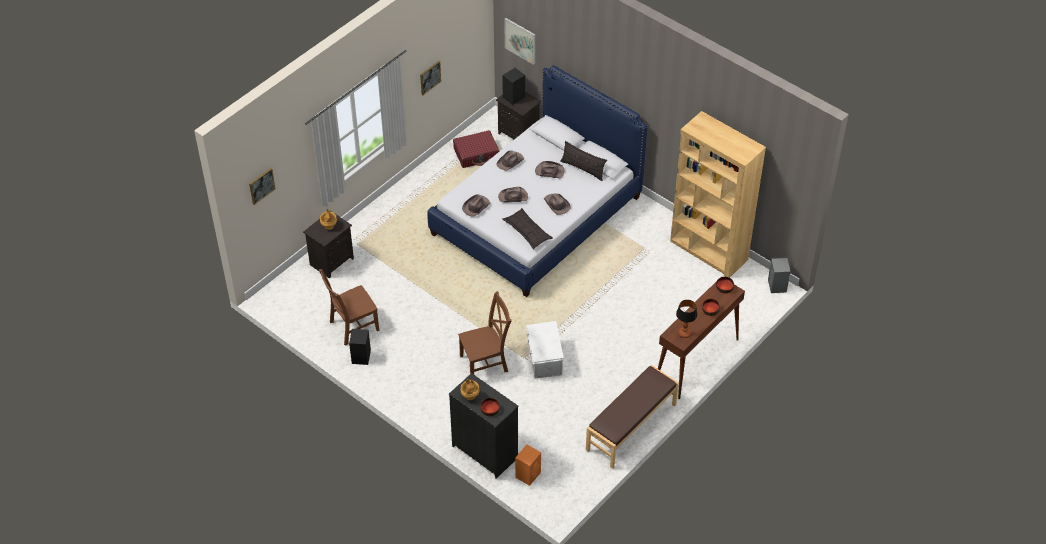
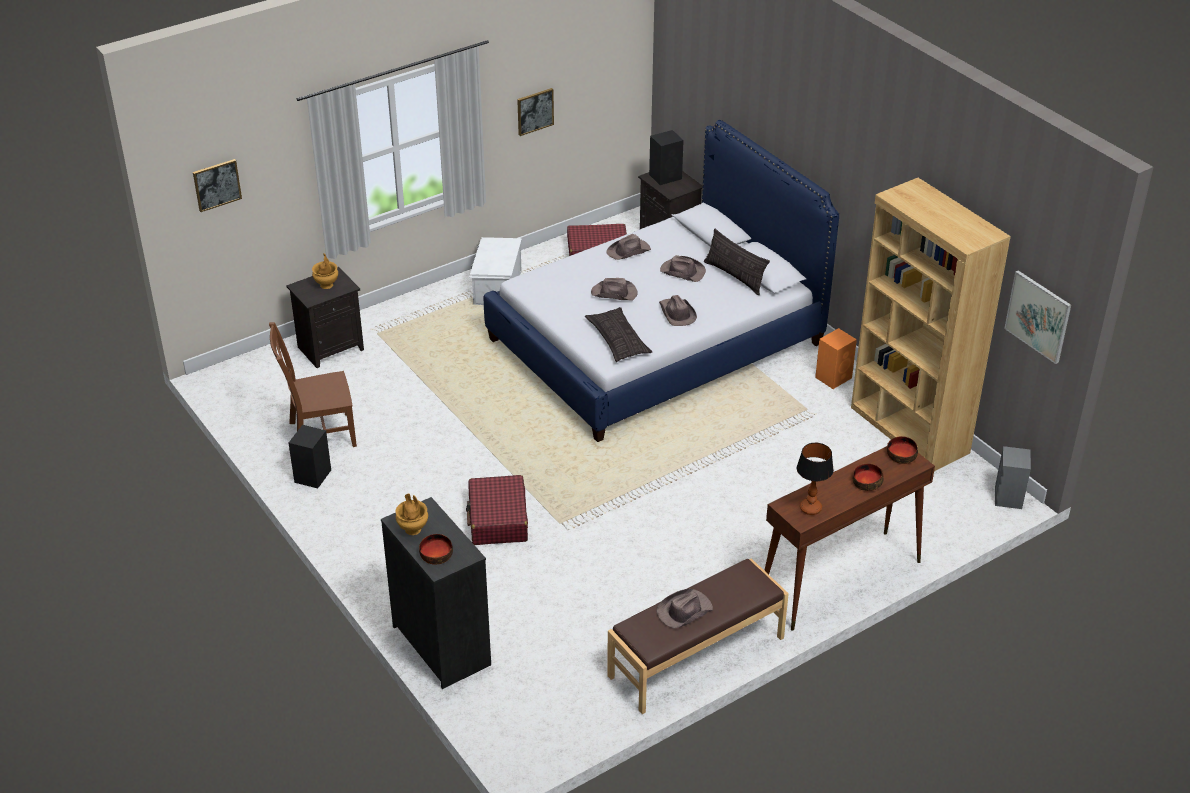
camera: 15 degrees right, 10 degrees down
(476, 206) = (553, 296): brown hat -> brown hat (684, 611)
(486, 363) = (498, 519): brown chair -> red suitcase
(520, 40) = (683, 86): picture -> picture (1038, 316)
(528, 474) = (498, 693): orange speaker -> orange speaker (834, 377)
(544, 359) = (591, 530): white storage box -> white storage box (496, 288)

